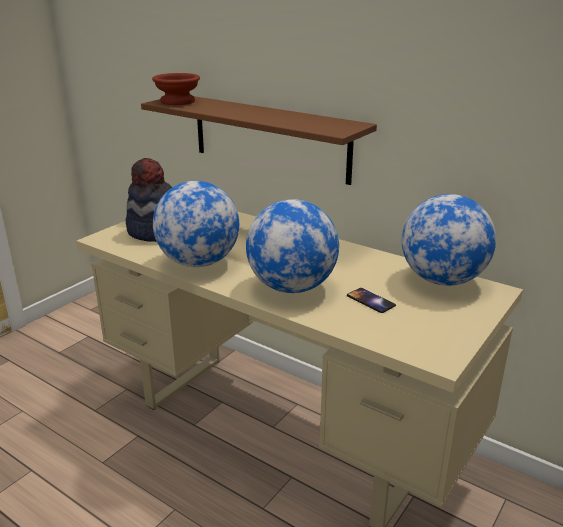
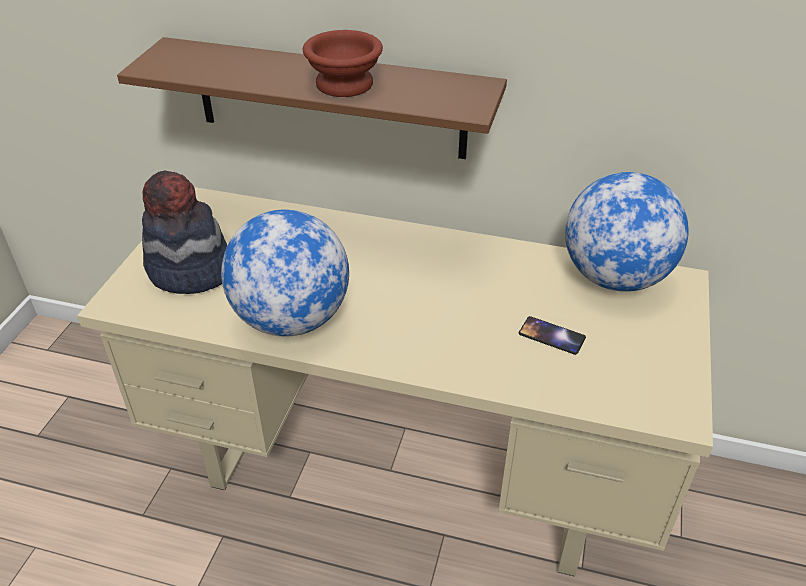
camera: 20 degrees left, 15 degrees up
(176, 101) = (173, 61): brown bowl -> brown bowl (342, 84)
(292, 287) = (443, 336): globe -> none

